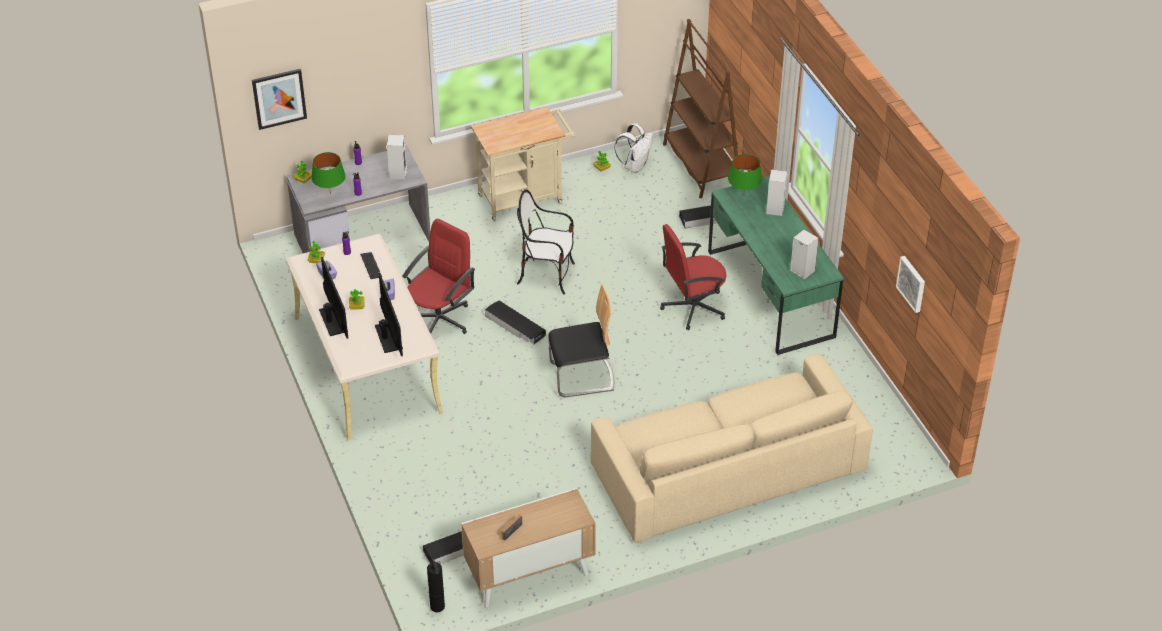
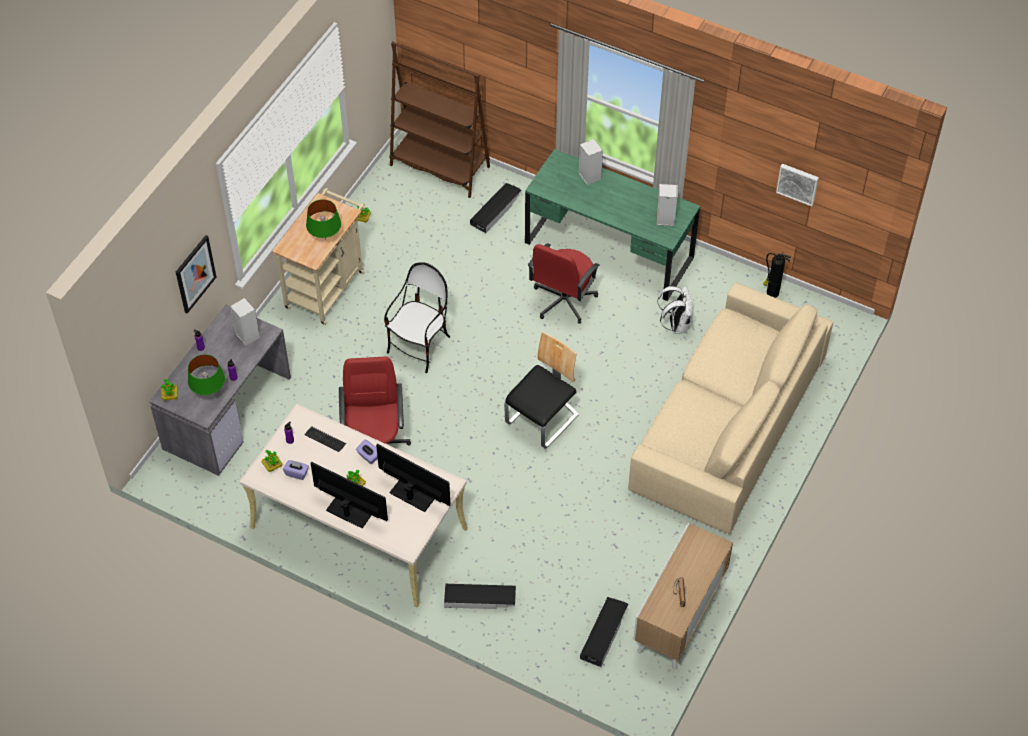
camera: 40 degrees left, 10 degrees up
(279, 98) = (130, 334): picture -> picture (195, 274)
(437, 605) = (638, 696): fire extinguisher -> fire extinguisher (772, 292)
(515, 326) = (443, 410): black storage box -> black storage box (480, 599)
(546, 275) = (420, 347): chair -> chair turned 150 degrees clockwise
(635, 166) = (387, 199): white backpack -> white backpack (676, 325)
(743, 196) = (554, 179): green table lamp -> green table lamp (325, 239)

